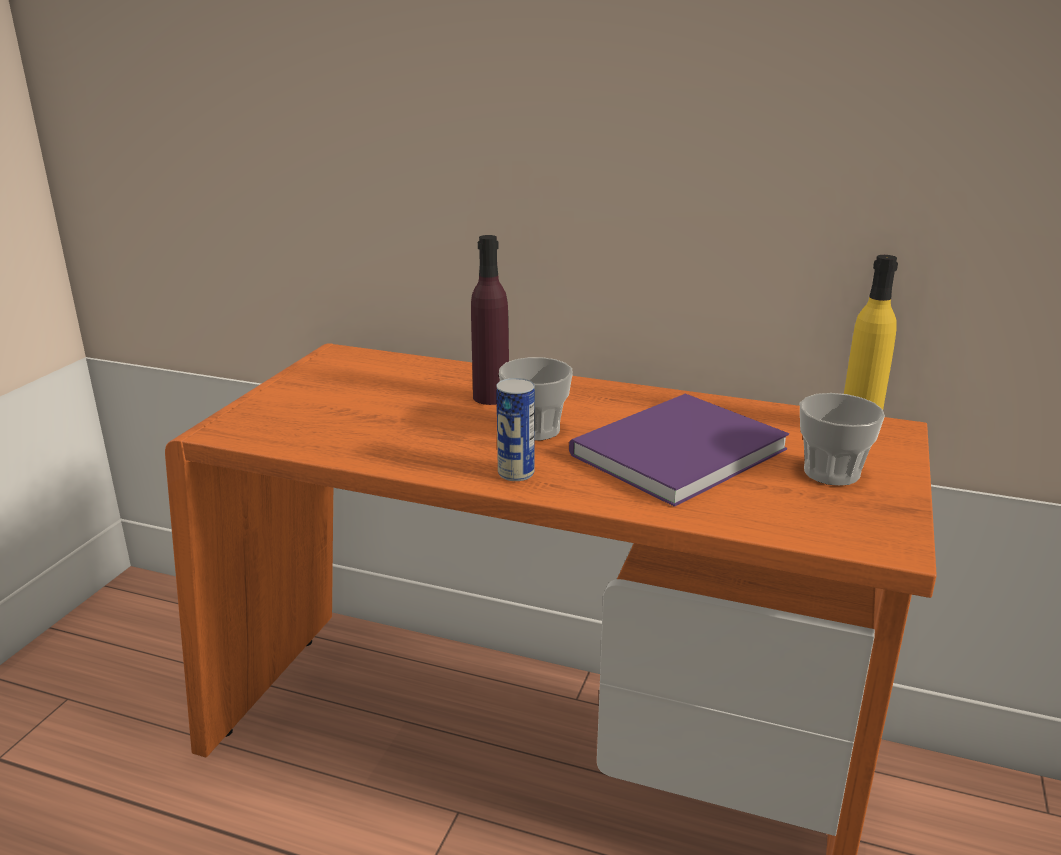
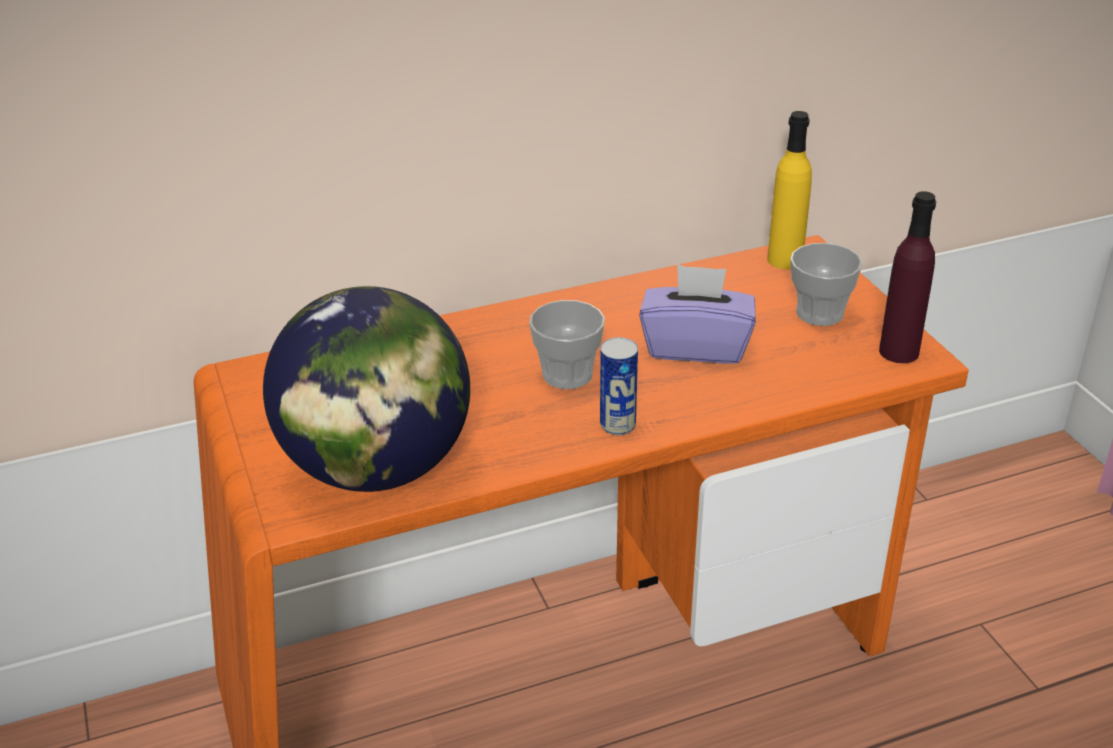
camera: 40 degrees left, 10 degrees up
(313, 428) = (377, 469): none -> globe
(491, 397) = (478, 357): purple bottle -> purple bottle (899, 352)
(671, 452) = (696, 346): purple book -> purple tissue box

